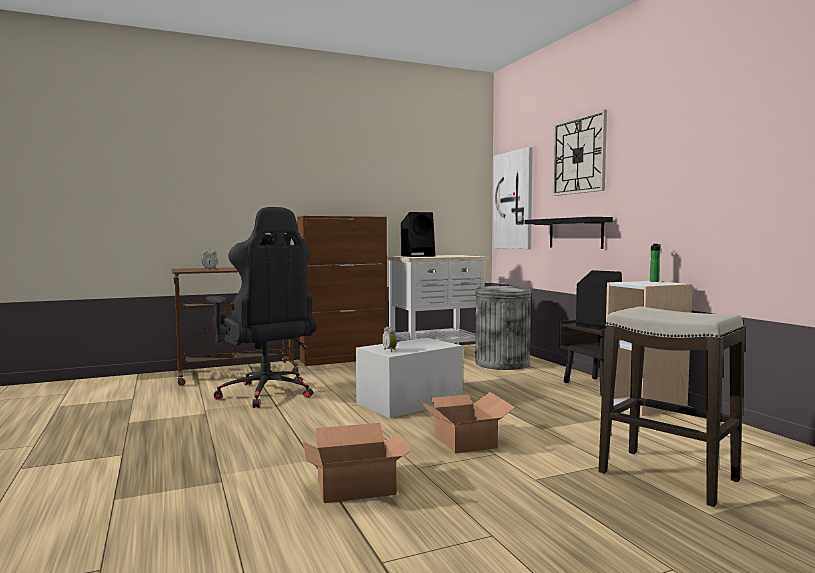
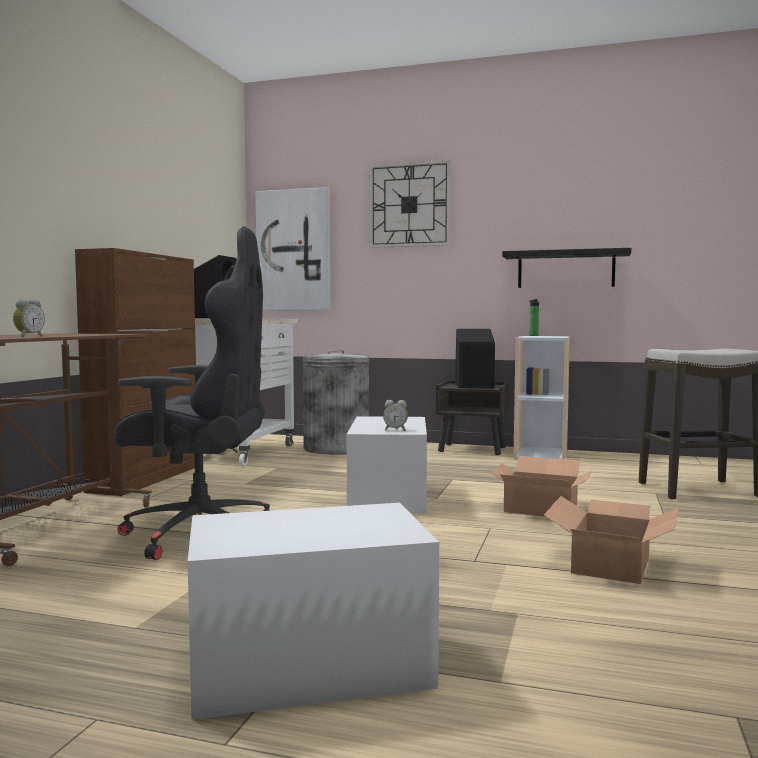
camera: 50 degrees left, 0 degrees up
(107, 459) = (308, 666): none -> white storage box
(575, 233) = (406, 290): black shelf -> black shelf (565, 269)

